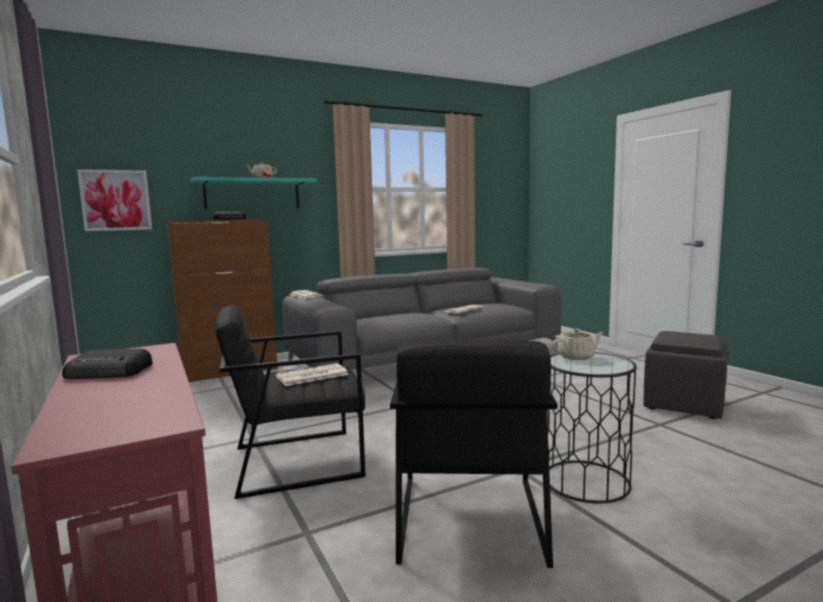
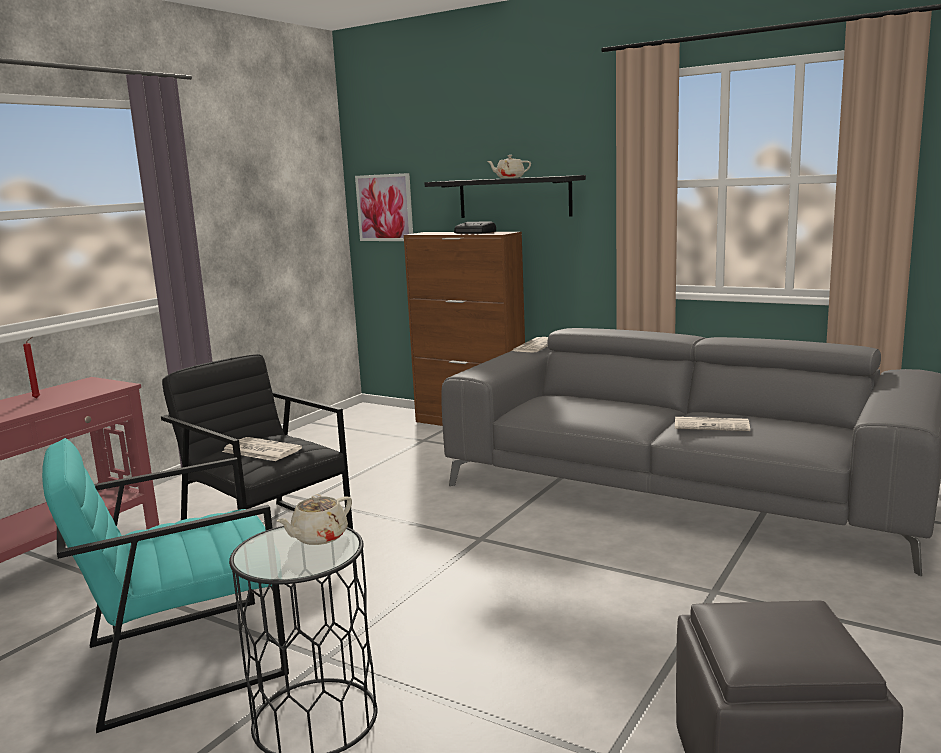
camera: 60 degrees right, 5 degrees up
(110, 372) = (38, 398): radio -> red candle
(252, 194) = (514, 197): turquoise shelf -> black shelf
(468, 517) = (185, 658): black armchair -> turquoise armchair
(577, 357) = (318, 537): beige teapot -> beige teapot turned 90 degrees clockwise

